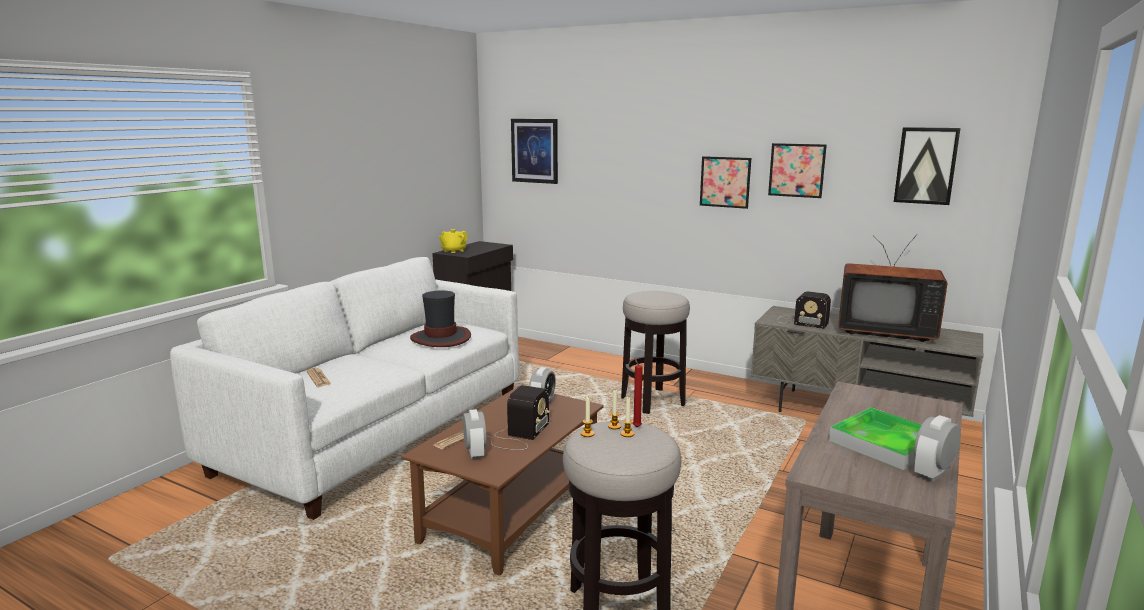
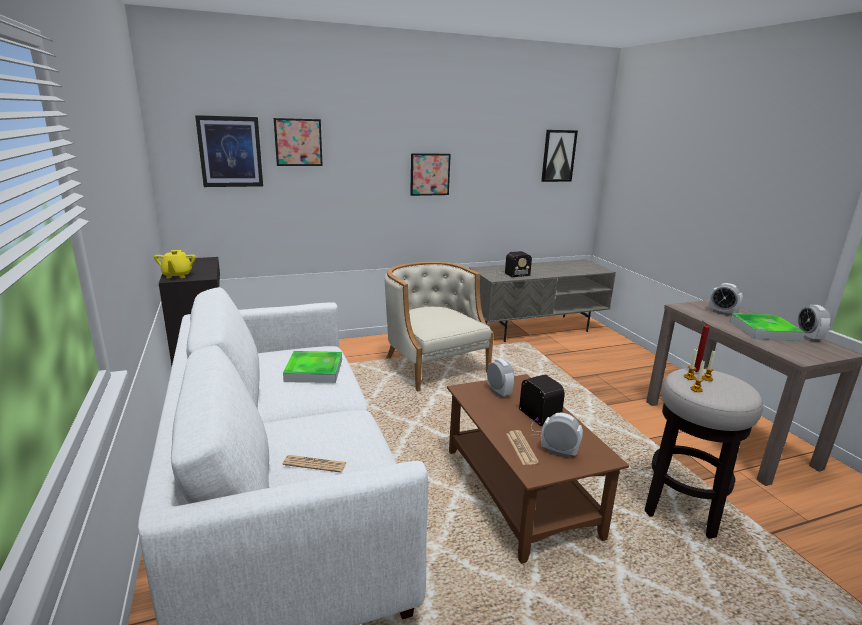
camera: 50 degrees left, 5 degrees up
(441, 338) = (314, 370): hat -> tray
(653, 401) = (433, 365): stool -> beige armchair
(796, 170) = (482, 162): picture -> picture (298, 142)
(884, 331) = (554, 269): television -> none
(894, 412) = (722, 313): none -> alarm clock

